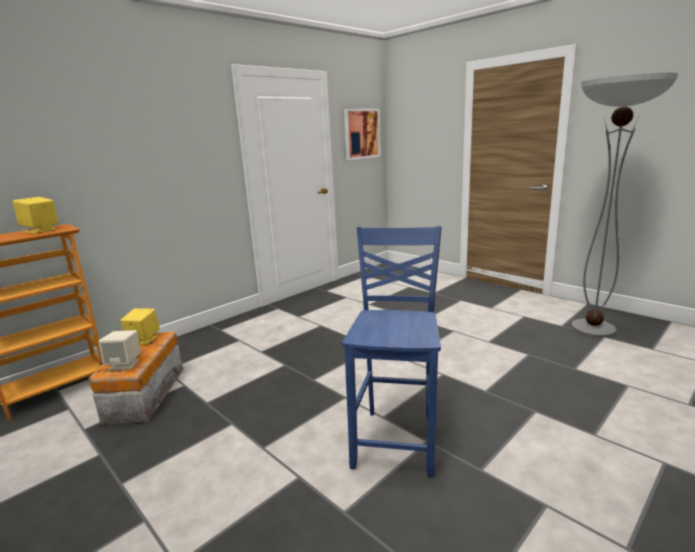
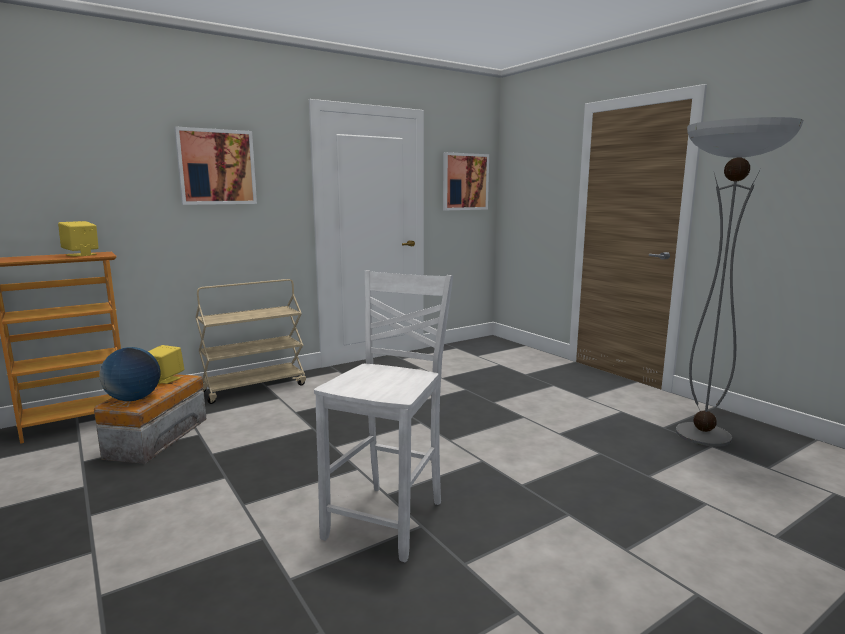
camera: 10 degrees right, 5 degrees down
(125, 364) = (133, 399): beige speaker -> globe
(156, 134) = (216, 167): none -> picture
(211, 333) = (254, 387): none -> beige cart
(397, 440) = (389, 519): blue chair -> white chair

